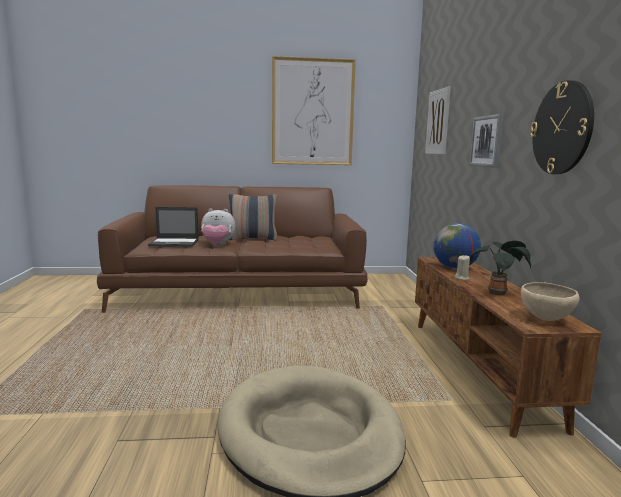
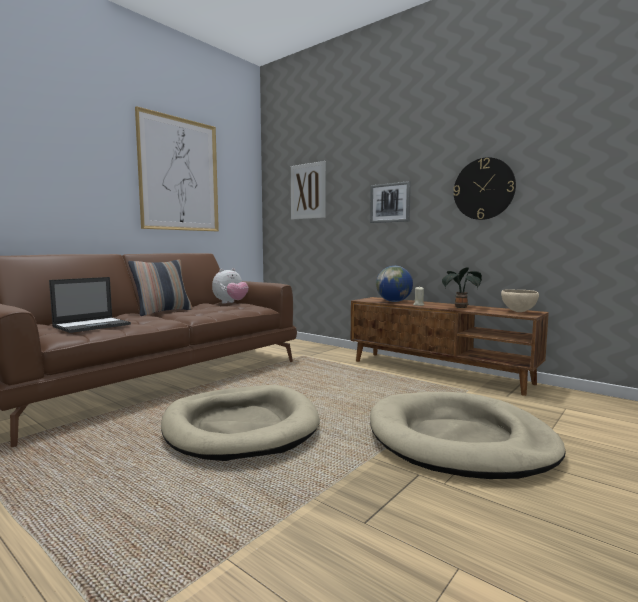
camera: 45 degrees left, 5 degrees down
(205, 347) = (240, 427): none -> beige dog bed
(217, 245) = (148, 320): plush toy -> plush toy (230, 303)

